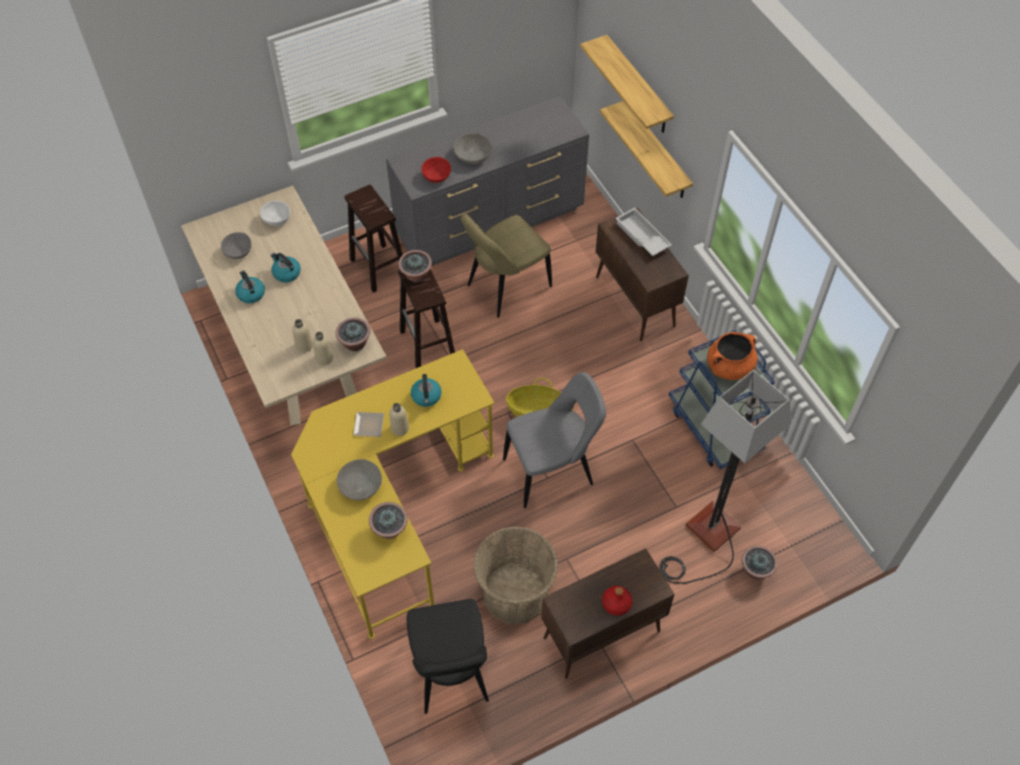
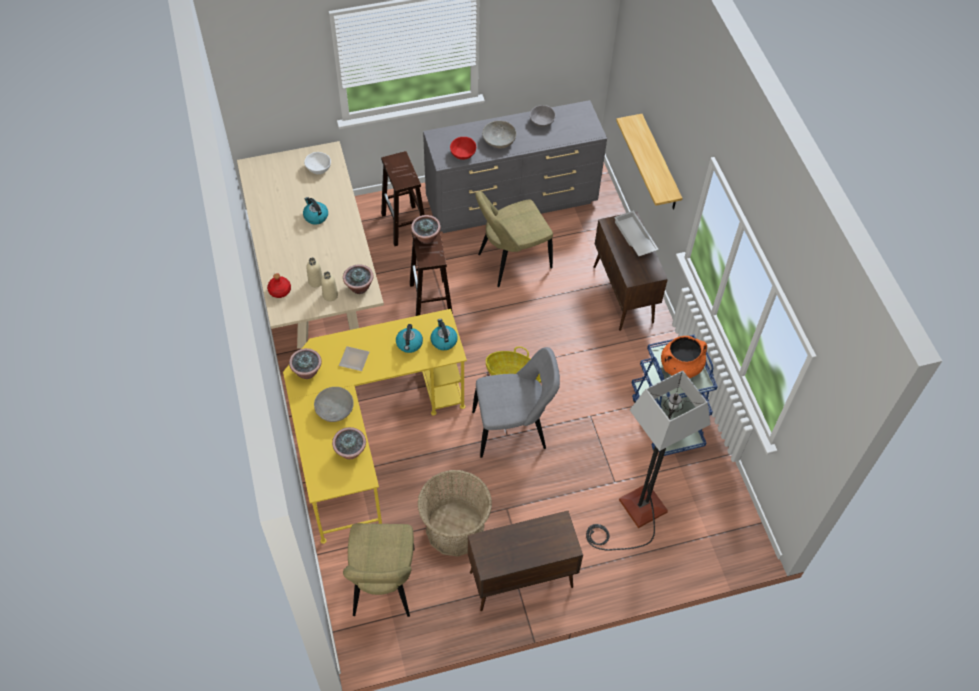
camera: 10 degrees right, 0 degrees up
(238, 252) = (279, 191): grey bowl -> grey bowl (541, 122)
(250, 293) = (281, 228): kettle -> kettle (443, 340)
(400, 428) = (380, 367): beige bottle -> none
(450, 673) = (383, 586): black chair -> beige chair
(617, 603) = (530, 553): red bottle -> red bottle (280, 290)
(638, 86) = (651, 103): shelf -> none
(755, 570) = (671, 551): potted plant -> potted plant (307, 371)

